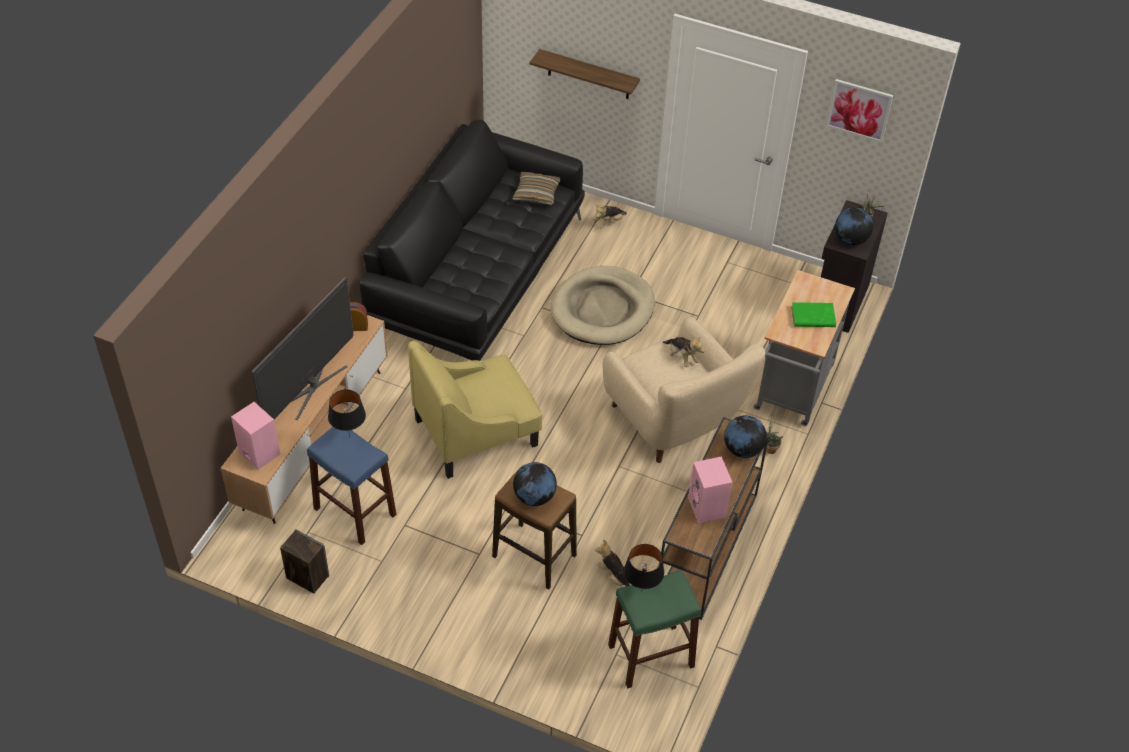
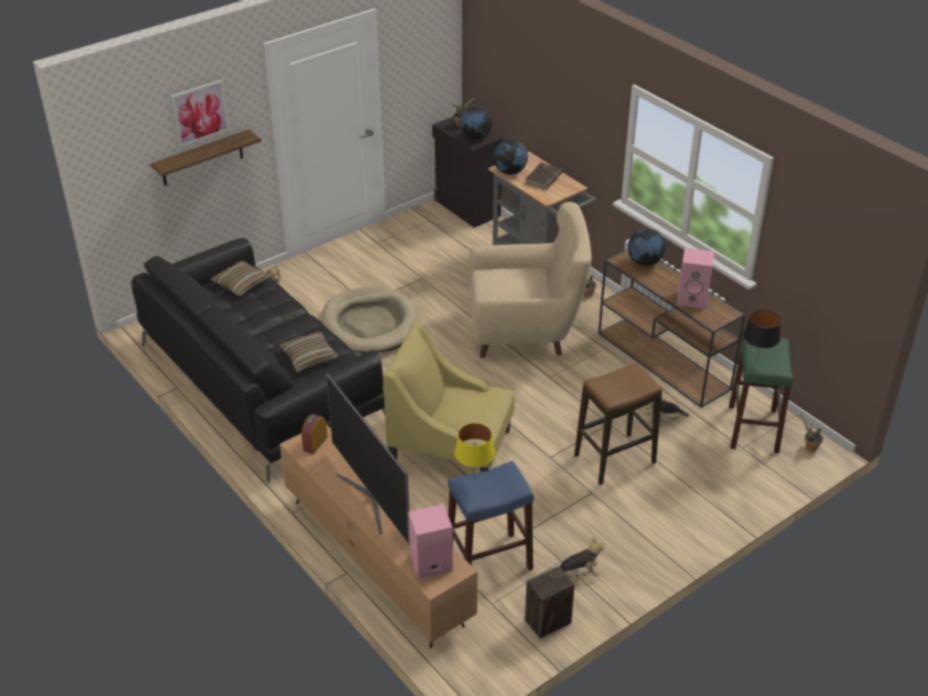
camera: 60 degrees left, 10 degrees down
(349, 437) = (474, 478): black table lamp -> yellow table lamp
(469, 278) = (309, 357): none -> pillow
(476, 432) = (451, 447): yellow armchair -> yellow armchair turned 105 degrees clockwise
(534, 497) = (624, 385): globe -> globe (510, 172)
(654, 713) = (809, 447): none -> potted plant
(681, 357) = (503, 273): plush toy -> plush toy (577, 575)
(812, 317) = (544, 178): green book -> brown book
(859, 110) = (422, 36): picture -> picture (200, 112)

